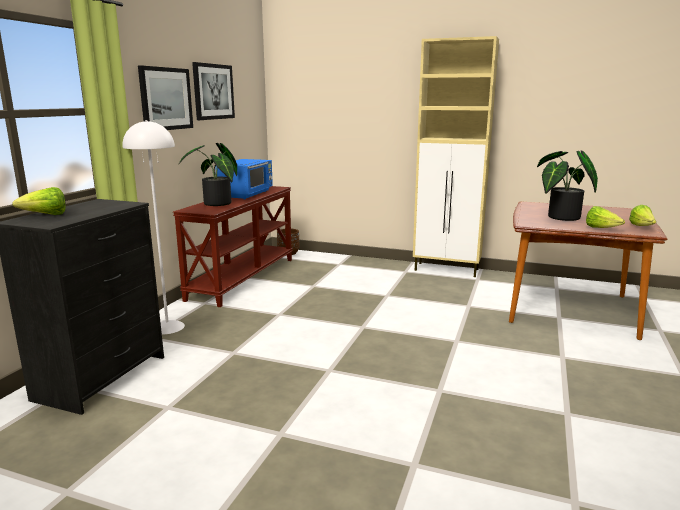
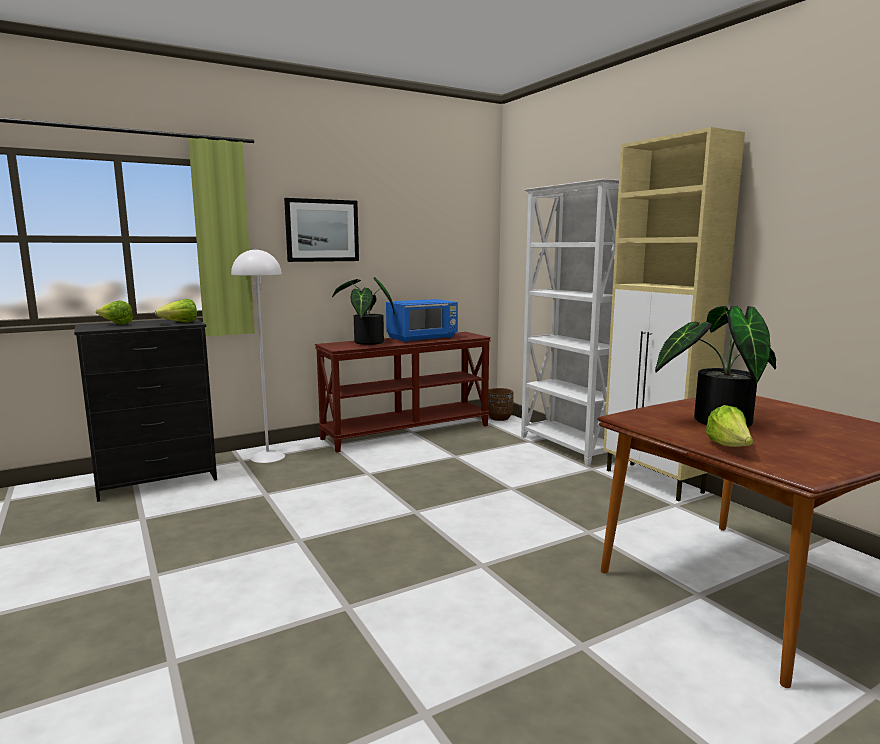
camera: 40 degrees right, 5 degrees down
(213, 91) = (400, 224): picture -> none
(368, 262) = (567, 447): none -> white bookcase
(642, 227) = (827, 463): lettuce -> lettuce (180, 323)

